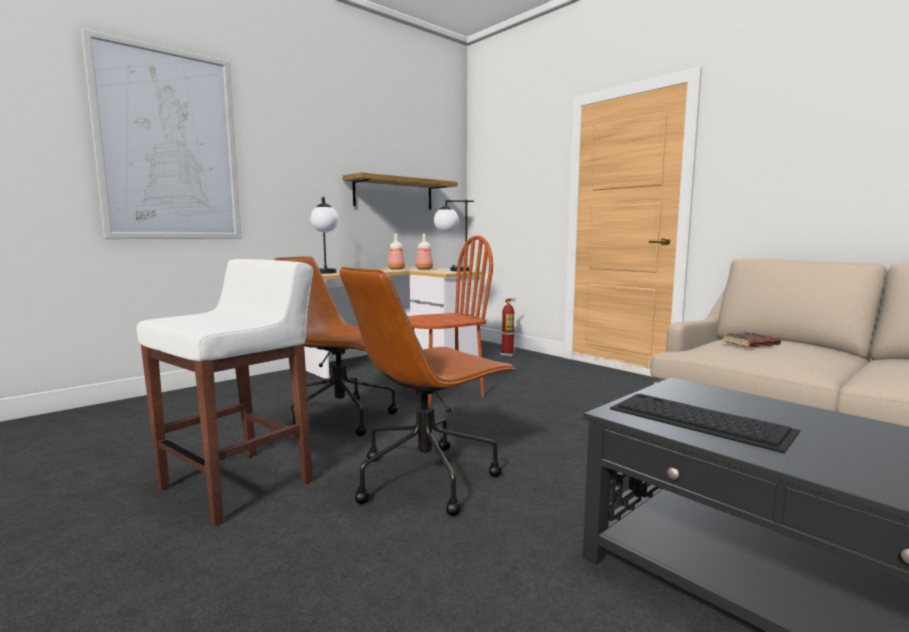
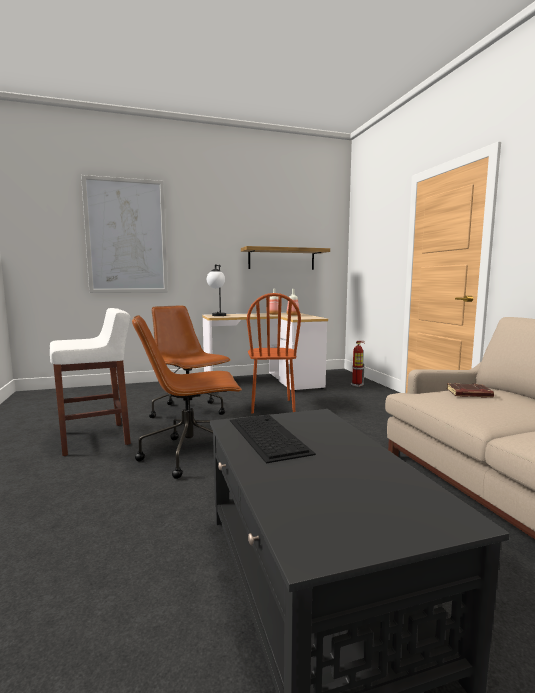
camera: 25 degrees right, 0 degrees up
(445, 393) = (272, 406): brown chair -> brown chair turned 90 degrees clockwise
(452, 270) = (307, 317): table lamp -> none

